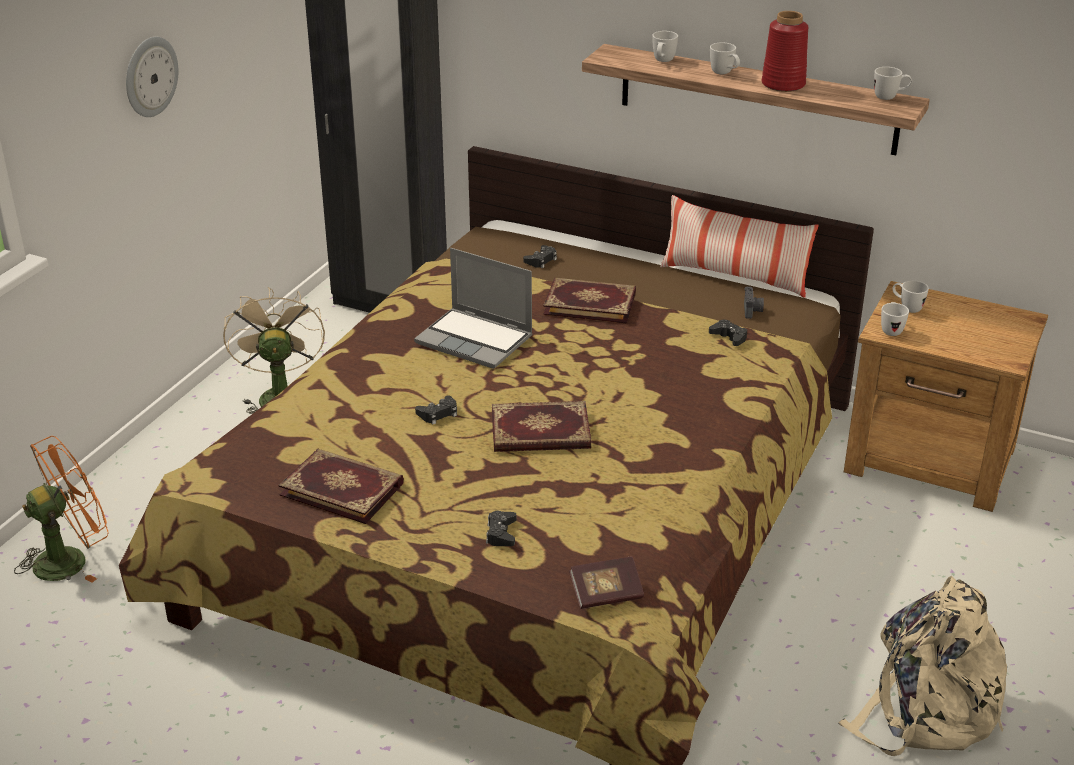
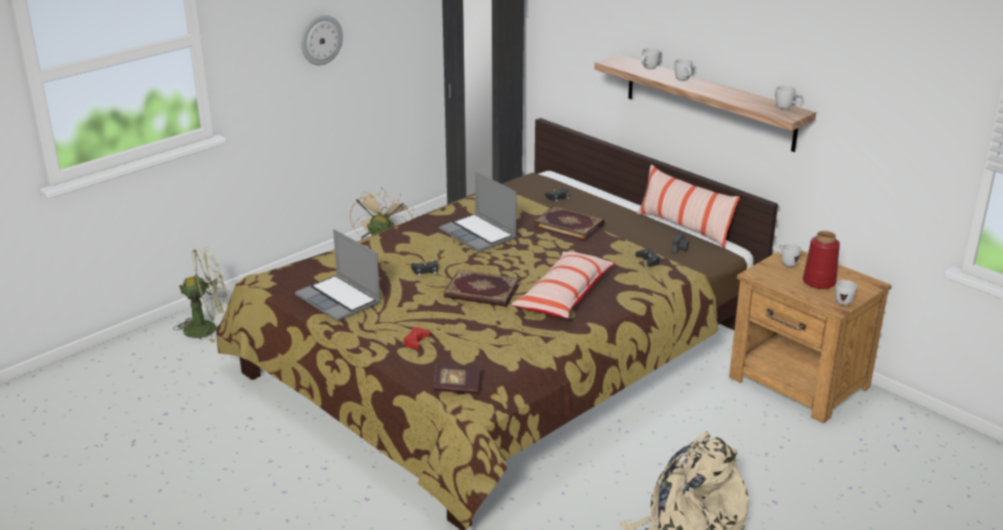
camera: 20 degrees right, 5 degrees down
(71, 559) = (208, 328): orange fan -> green fan
(343, 488) = (340, 299): book -> laptop
(501, 533) = (416, 341): black game controller -> red game controller
(656, 414) = (564, 296): none -> pillow
(783, 84) = (718, 91): red vase -> red vase (819, 282)
(891, 330) = (764, 274): white mug -> white mug (844, 301)

